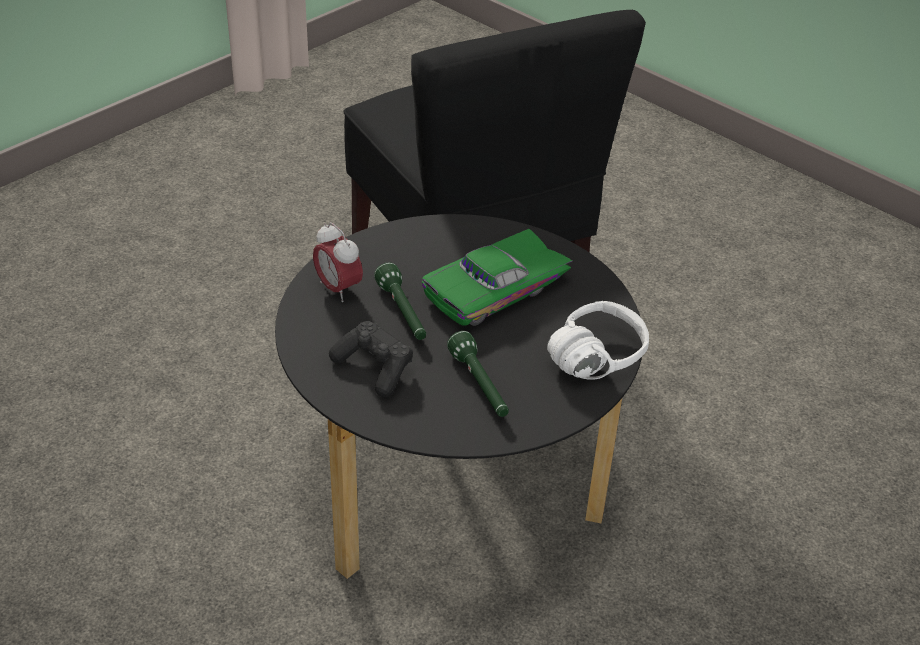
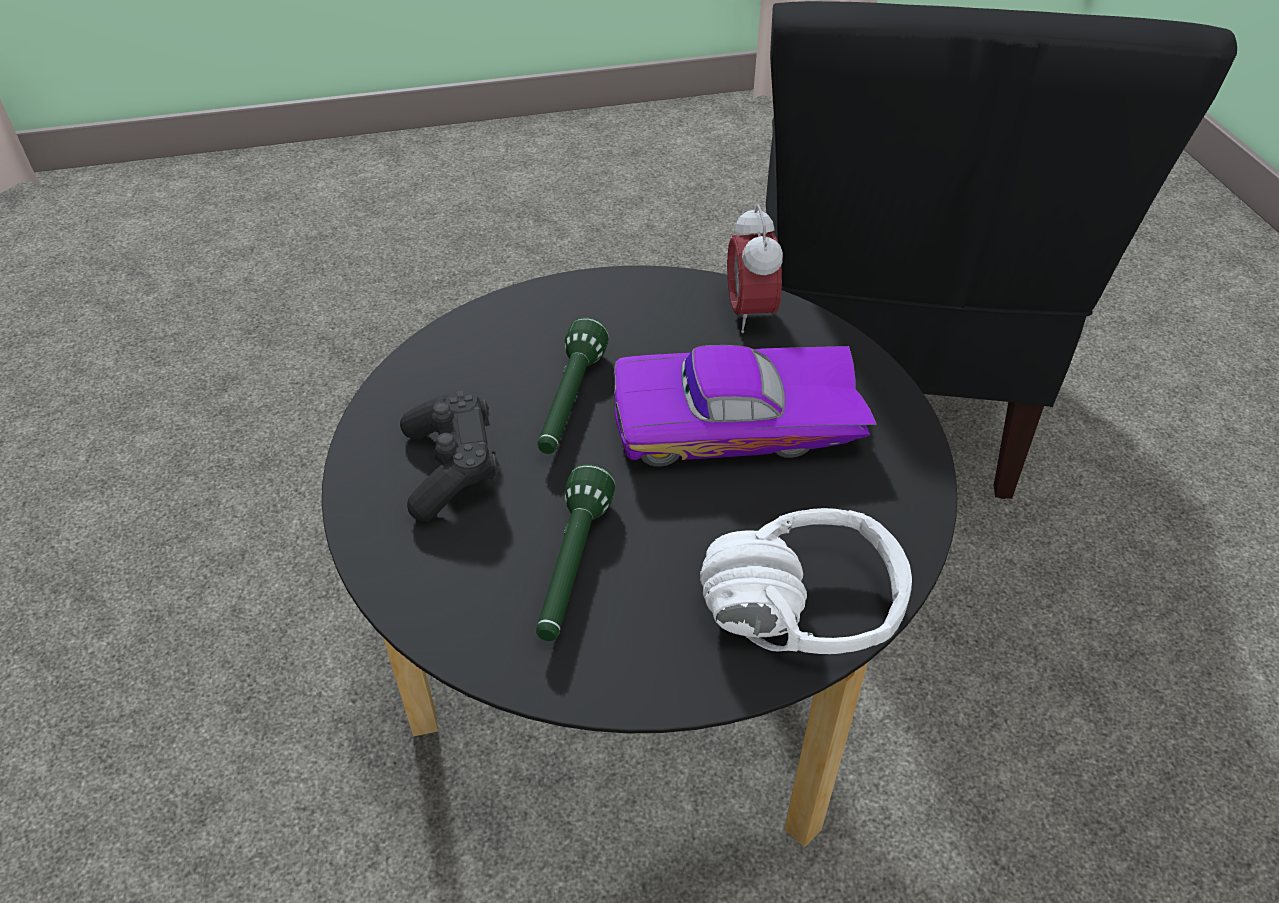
camera: 35 degrees right, 5 degrees up
(338, 289) = (518, 333): alarm clock -> alarm clock (750, 313)
(498, 292) = (737, 428): green toy car -> purple toy car

